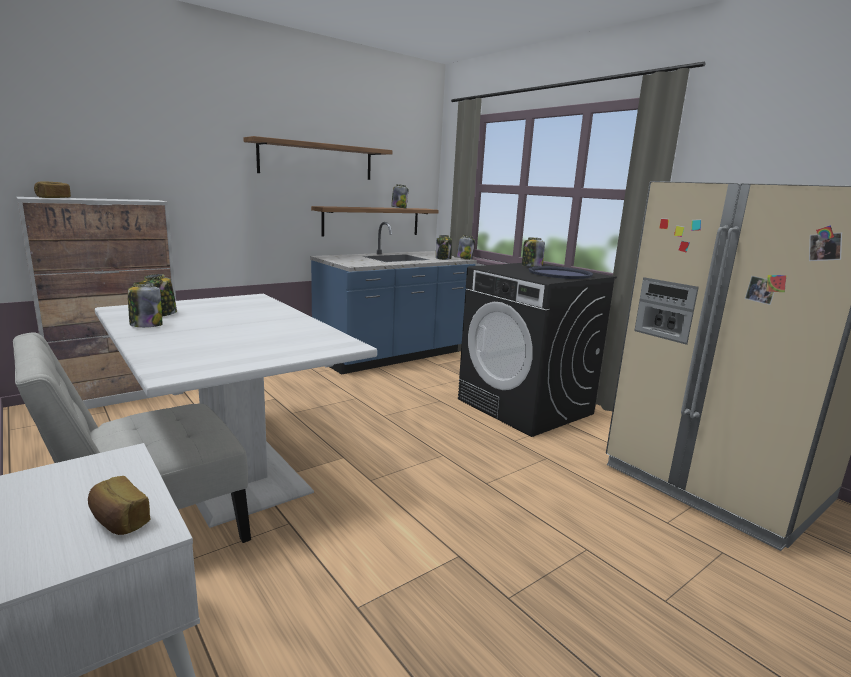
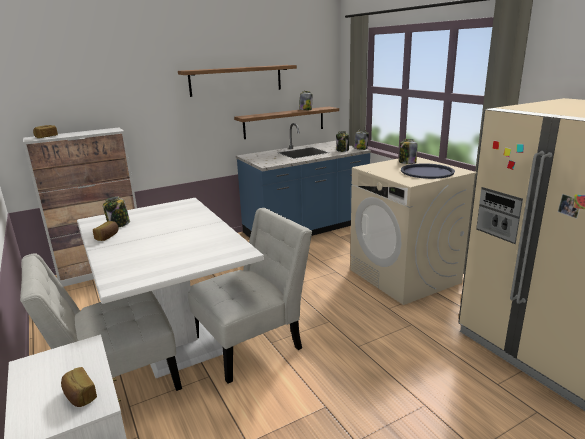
camera: 10 degrees right, 5 degrees up
(146, 325) = (108, 237): jar -> bread
(345, 480) = (252, 342): none -> white chair
(525, 407) = (404, 276): black washing machine -> beige washing machine

